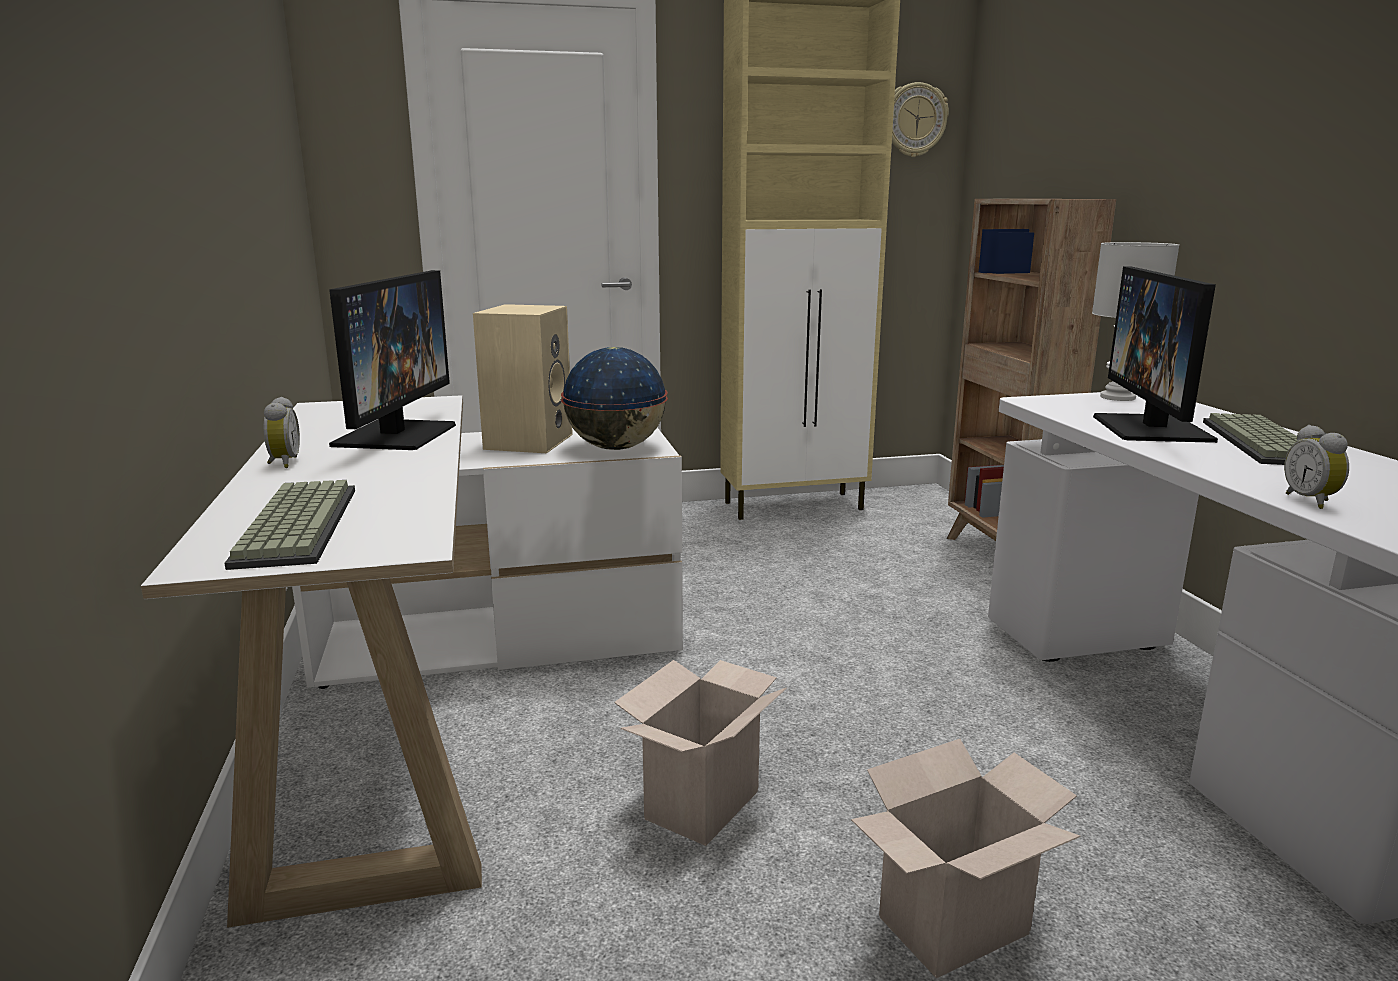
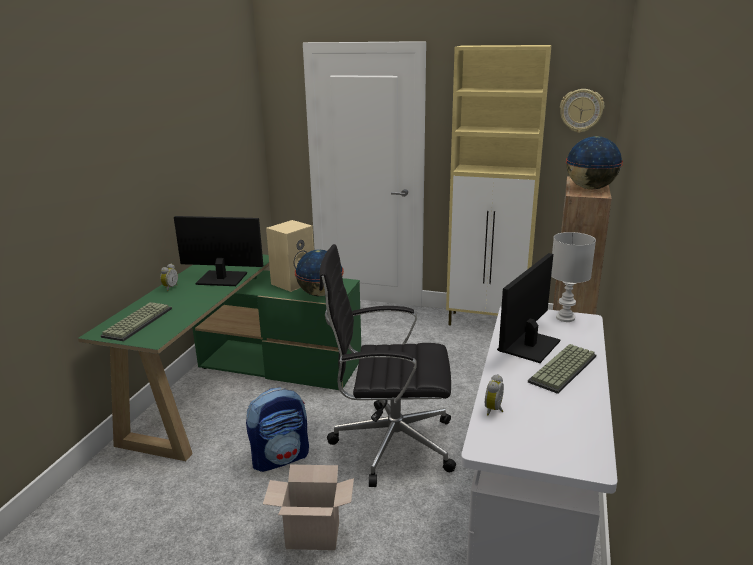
camera: 30 degrees right, 5 degrees up
(395, 435) = (221, 278): monitor -> monitor turned 120 degrees counterclockwise
(449, 701) = (239, 387): white desk -> green desk
(701, 802) = (280, 458): cardboard box -> backpack
(874, 709) = (390, 443): none -> black office chair
(1054, 198) = (590, 188): none -> globe

